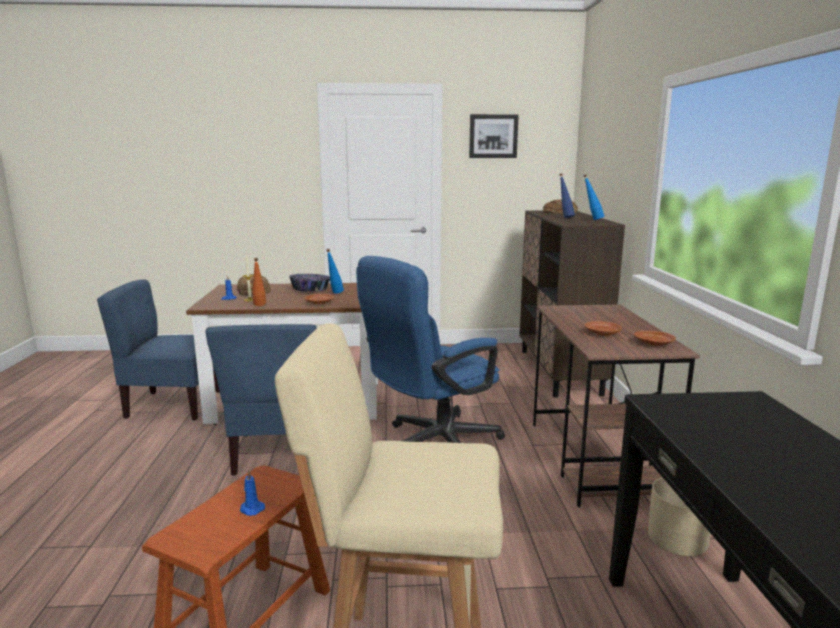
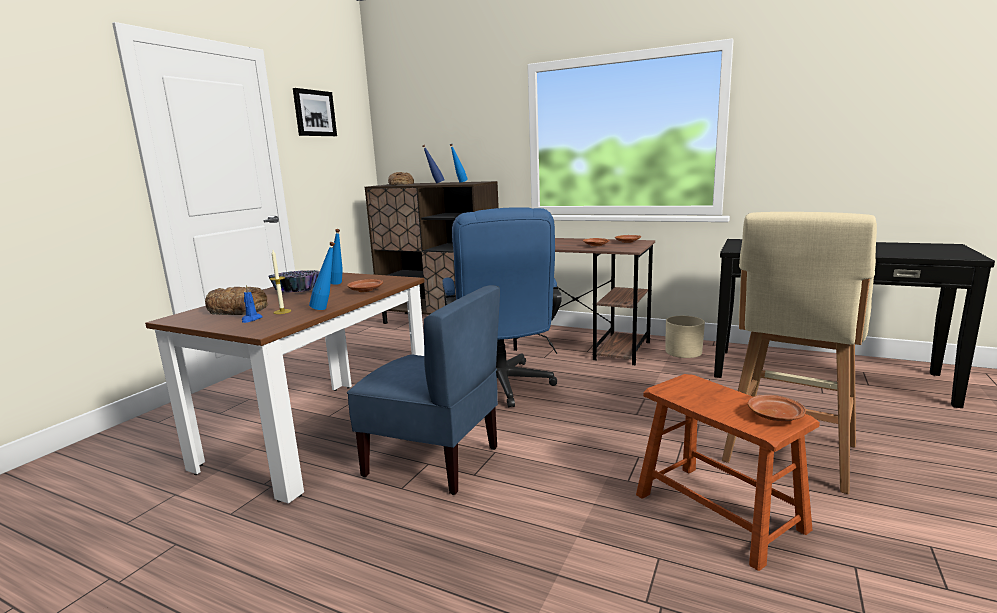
camera: 60 degrees left, 0 degrees up
(173, 405) = (176, 527): blue chair -> none
(206, 539) = (774, 416): none -> brown plate
(251, 509) = (727, 397): blue candle -> none
(259, 306) = (327, 309): orange bottle -> blue bottle

